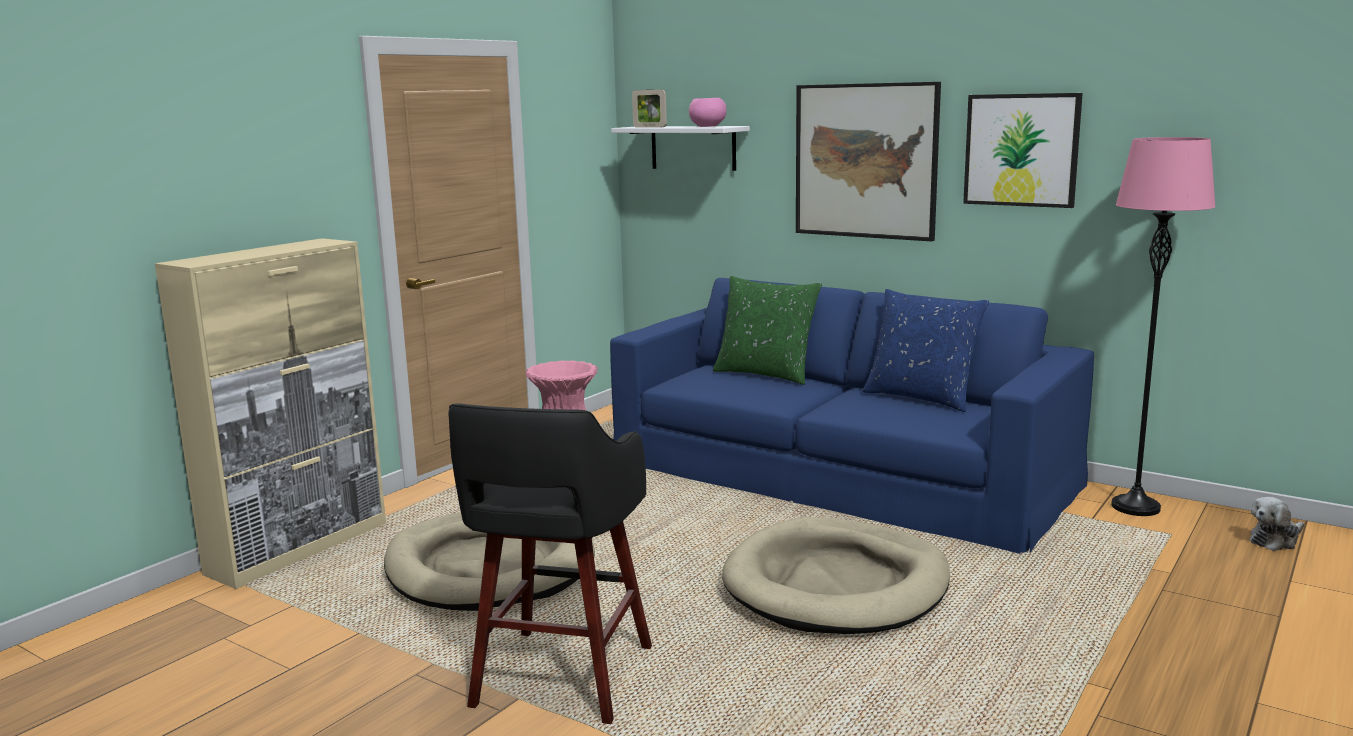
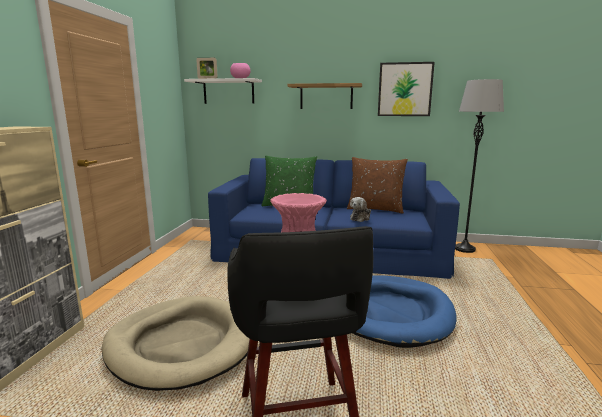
camera: 25 degrees left, 0 degrees up
(836, 585) = (391, 313): beige dog bed -> blue dog bed
(865, 161) = (326, 96): picture -> shelf
(921, 398) = (375, 209): blue pillow -> brown pillow
(1135, 507) = (464, 249): pink floor lamp -> grey floor lamp
(1275, 540) = (527, 255): plush toy -> plush toy (360, 218)

